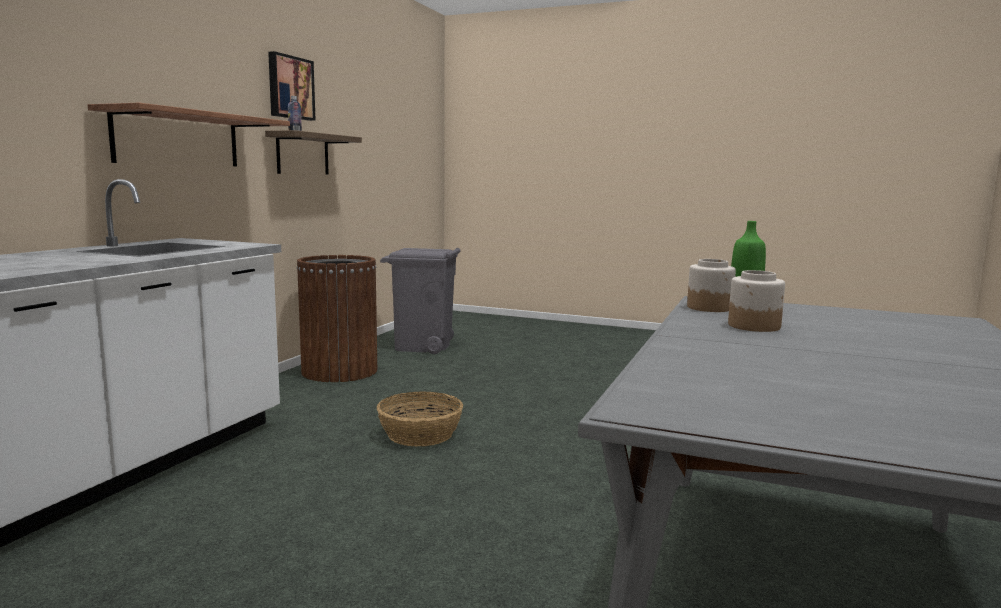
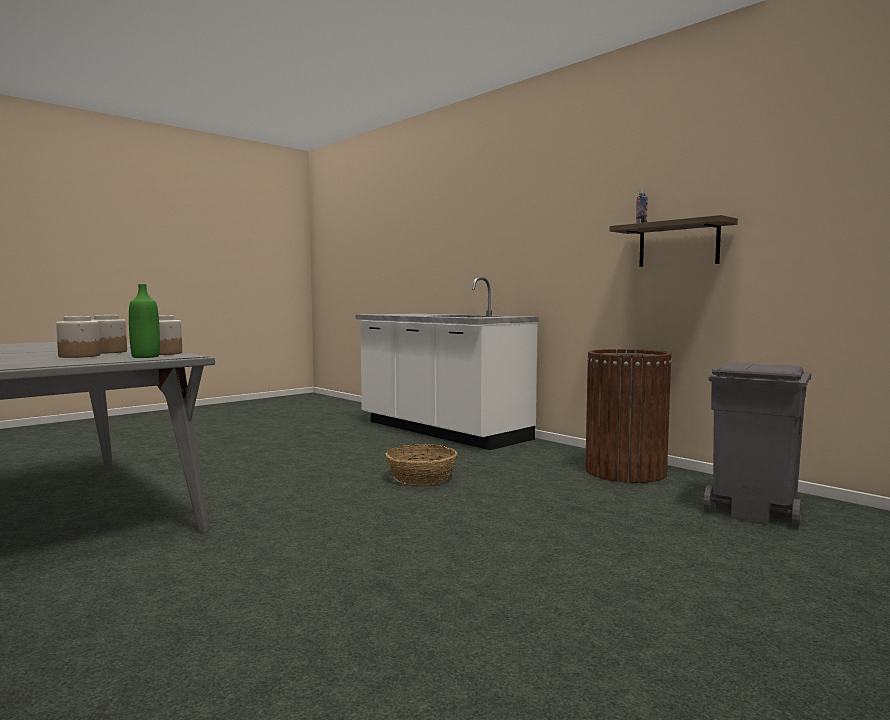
camera: 115 degrees right, 5 degrees down
(178, 139) = (547, 248): shelf -> none
(290, 87) = (664, 180): picture -> none
(804, 322) = (80, 356): none -> jar

